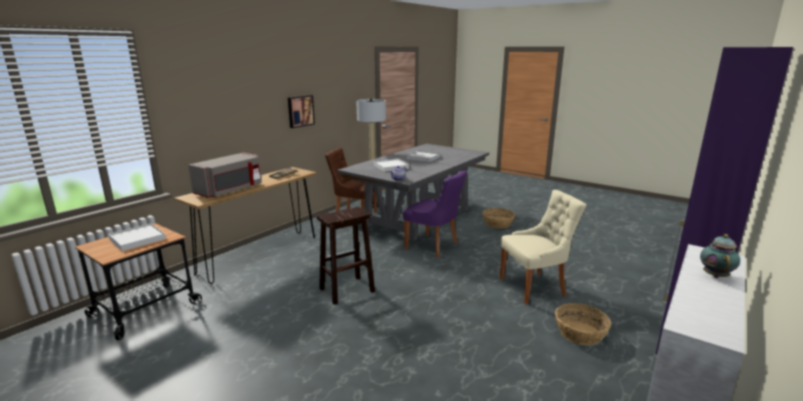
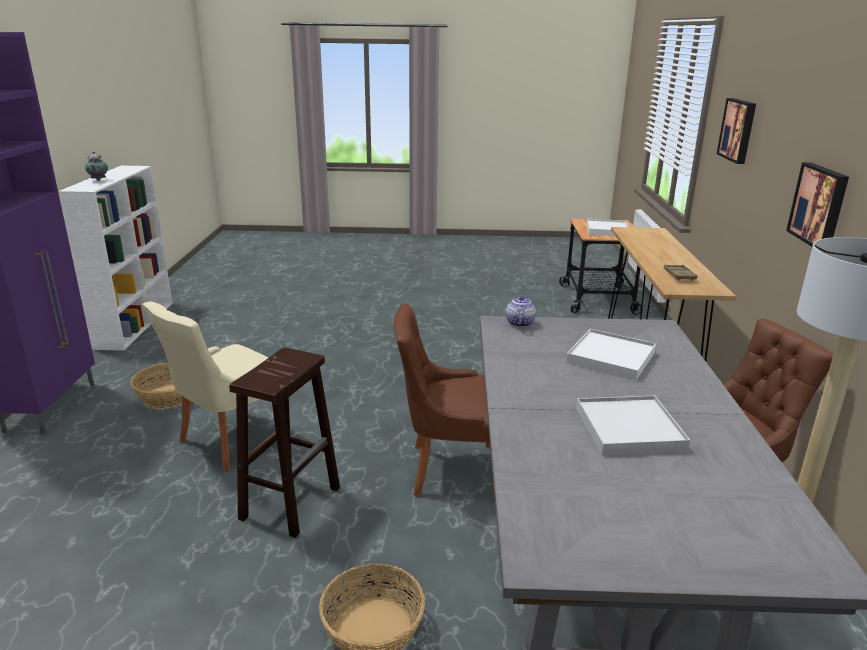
camera: 145 degrees right, 5 degrees up
(212, 102) = (738, 130): none -> picture
(230, 190) = (649, 244): grey microwave -> none
(346, 290) = (469, 361): brown stool -> brown stool (291, 502)
(433, 246) = (449, 470): purple chair -> brown chair

